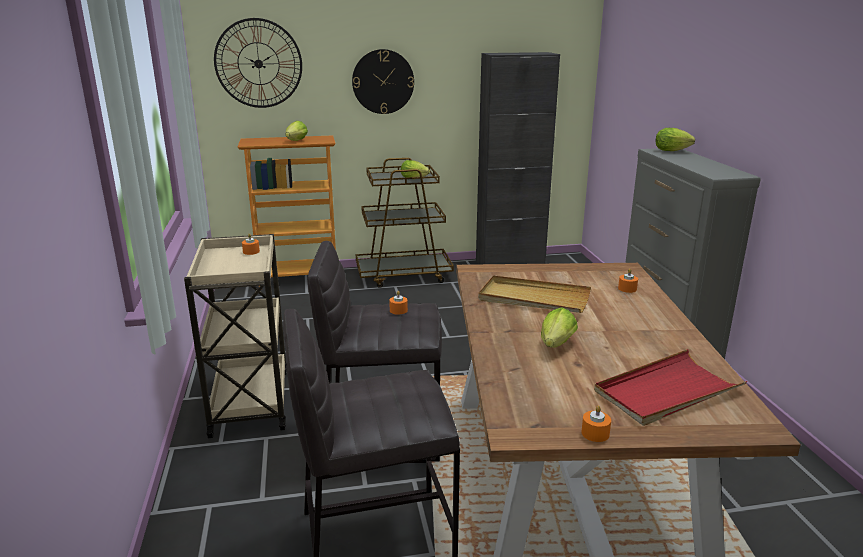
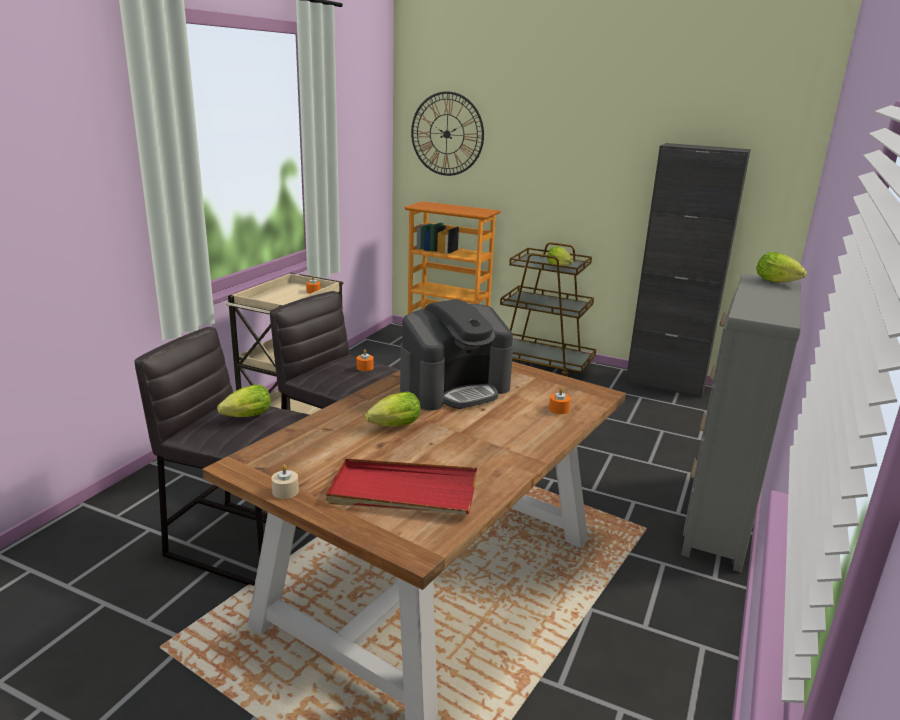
camera: 35 degrees right, 0 degrees up
(295, 141) = (457, 210): lettuce -> lettuce (245, 417)
(383, 81) = (557, 163): wall clock -> none
(533, 298) = (454, 388): beige tray -> coffee machine
(595, 433) = (285, 491): orange candle -> beige candle

